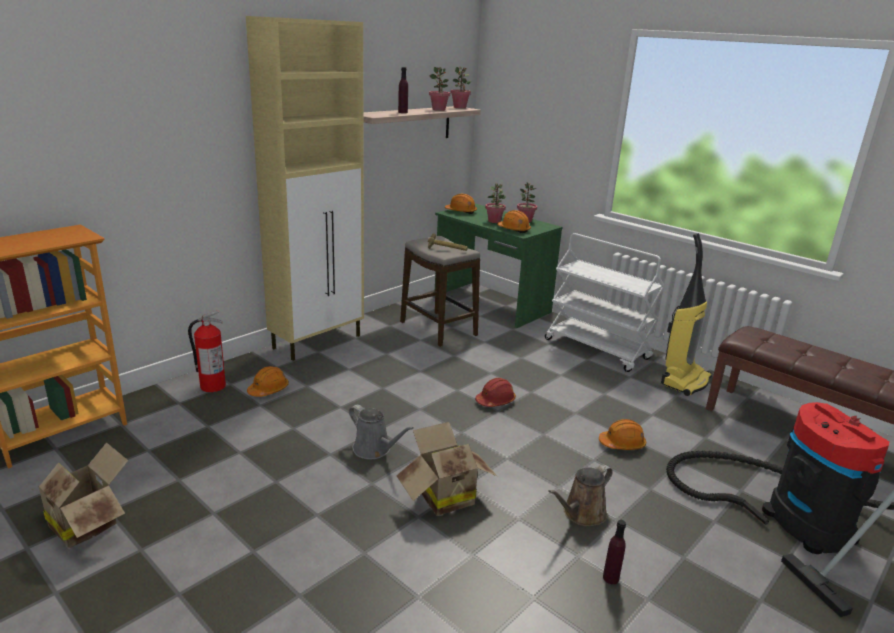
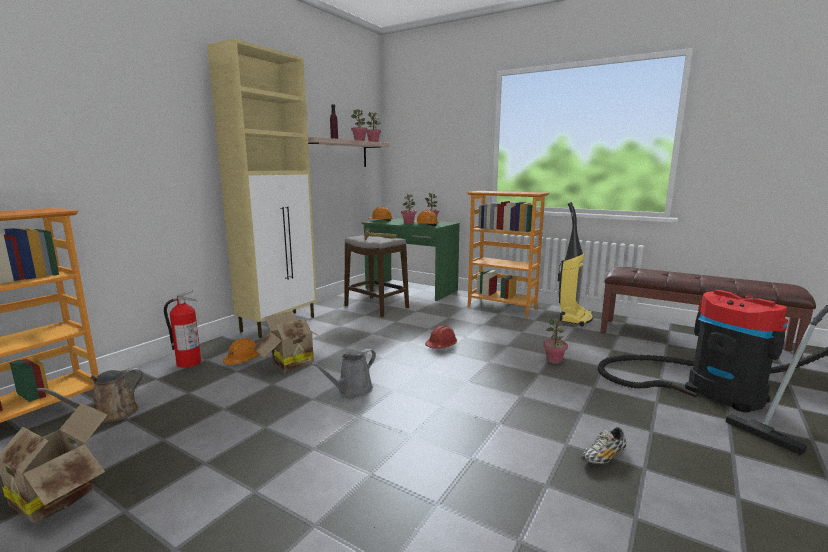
camera: 10 degrees left, 10 degrees down
(374, 449) = (352, 390): grey watering can -> grey watering can turned 105 degrees clockwise
(442, 496) = (426, 416): cardboard box -> cardboard box (290, 362)
(581, 514) = (551, 412): brown watering can -> brown watering can (110, 415)
(597, 349) = (502, 307): white cart -> bookcase
(610, 578) = (603, 457): purple bottle -> shoe
(622, 444) = (554, 361): orange hard hat -> potted plant

